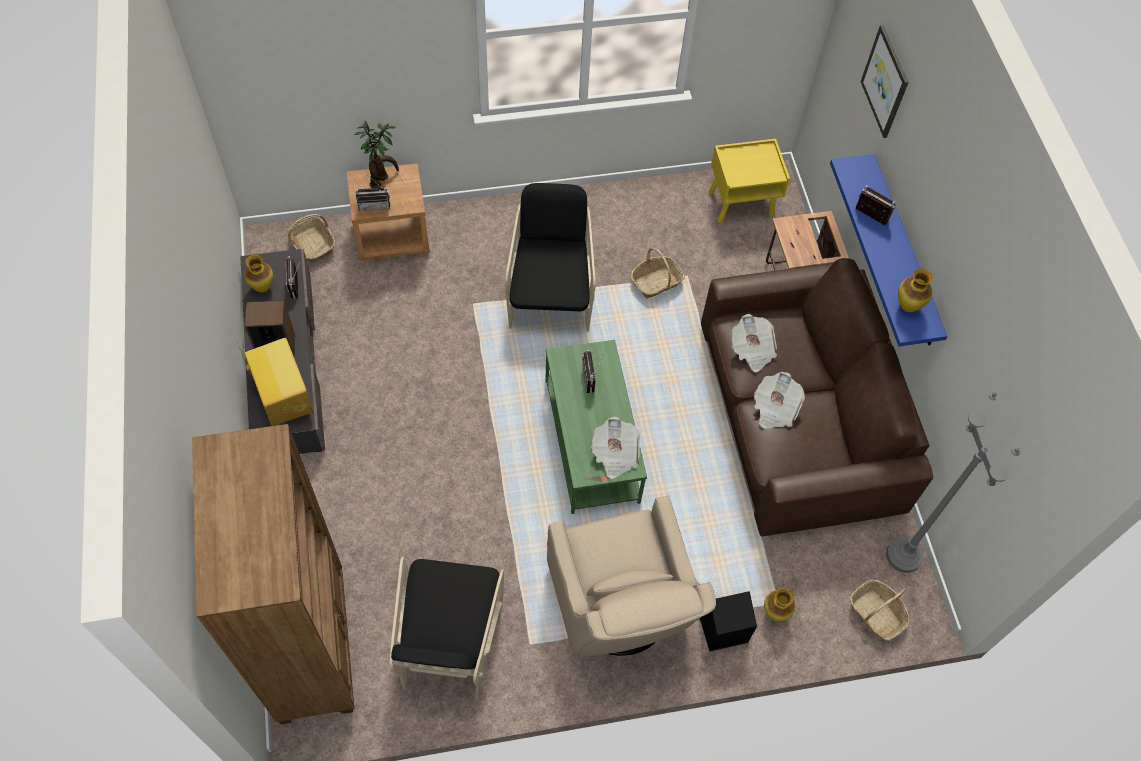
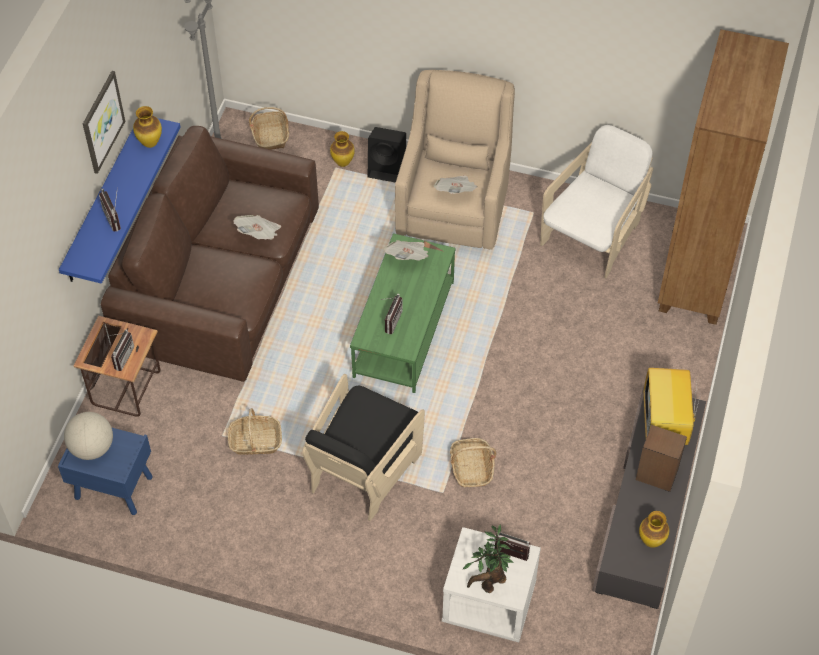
camera: 150 degrees left, 5 degrees down
(298, 285) = (615, 529): radio -> radio (121, 356)
(312, 244) = (577, 628): basket -> basket (471, 468)
(392, 235) = (488, 603): brown nightstand -> white nightstand
(449, 643) = (592, 236): black armchair -> white armchair
(741, 203) = (112, 487): yellow nightstand -> blue nightstand
(752, 350) = (241, 284): newspaper -> newspaper (455, 192)
(762, 163) = (92, 448): none -> globe
(886, 81) = (33, 244): picture -> picture (102, 122)

